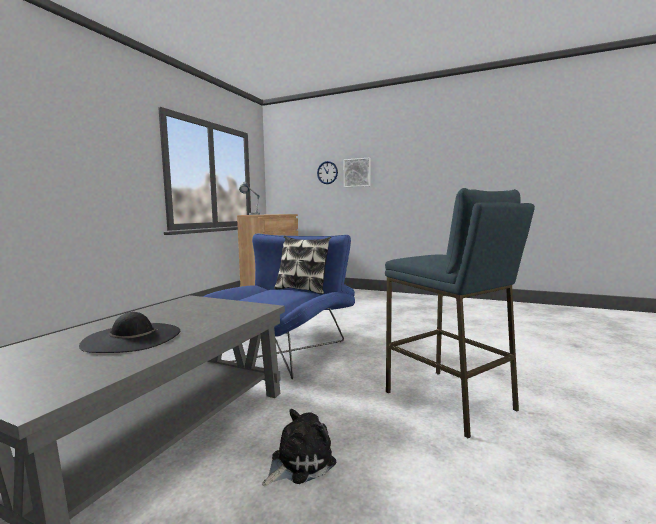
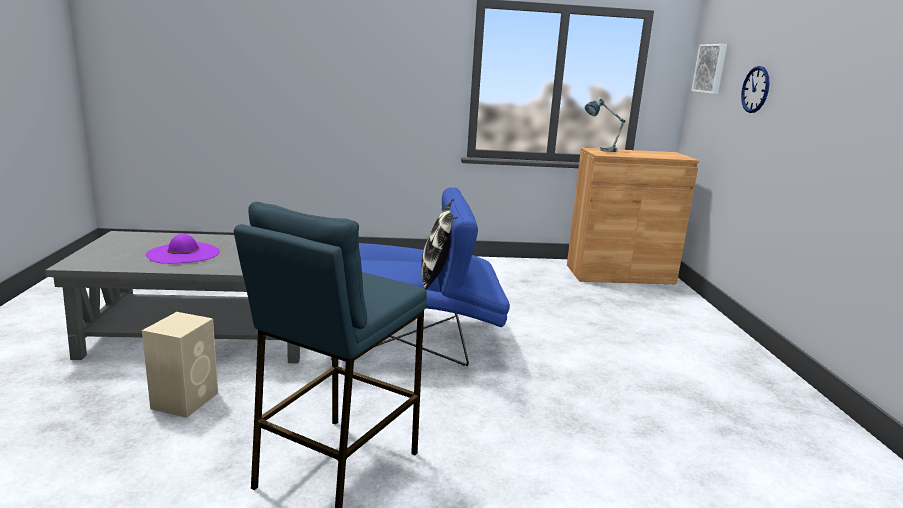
camera: 60 degrees right, 10 degrees up
(132, 337) = (183, 253): black hat -> purple hat
(299, 462) = (186, 400): plush toy -> beige speaker
(357, 172) = (793, 97): picture -> picture (711, 68)

